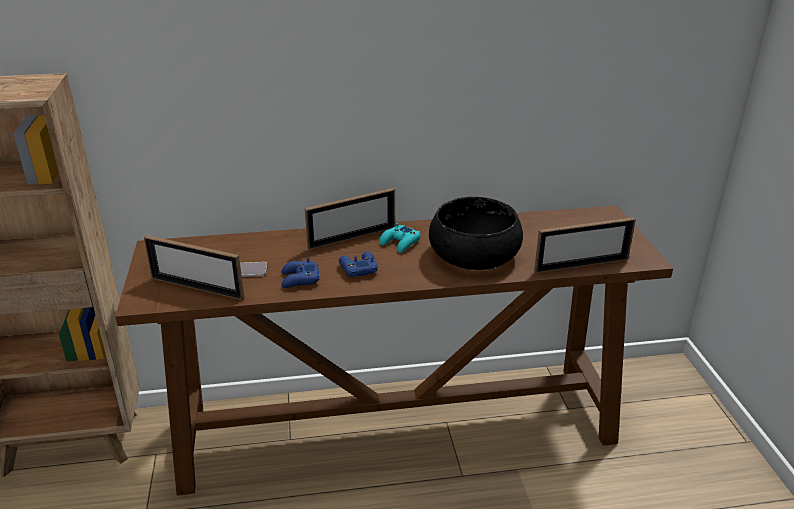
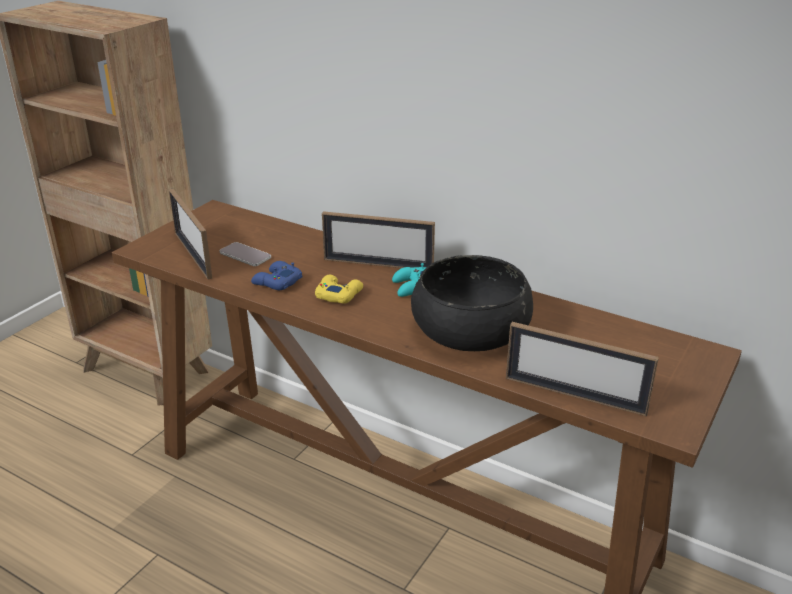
camera: 40 degrees right, 0 degrees up
(358, 268) = (338, 294): blue game controller -> yellow game controller

